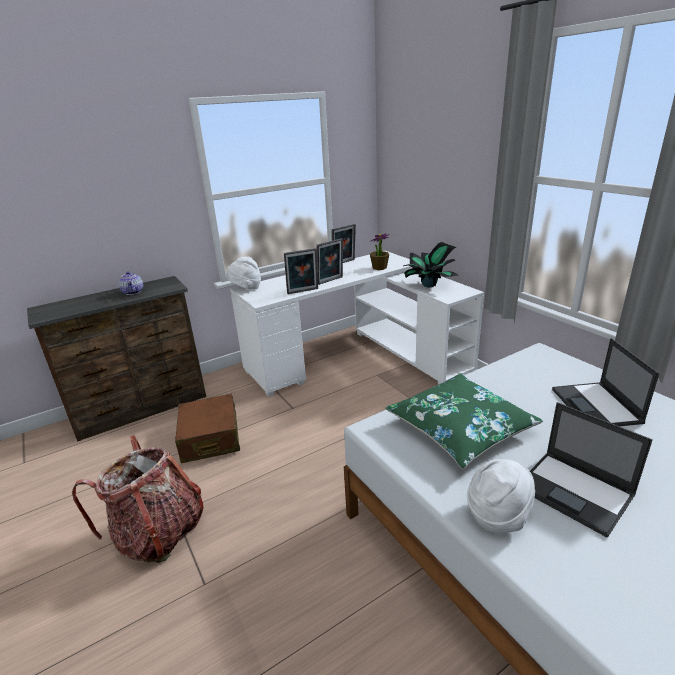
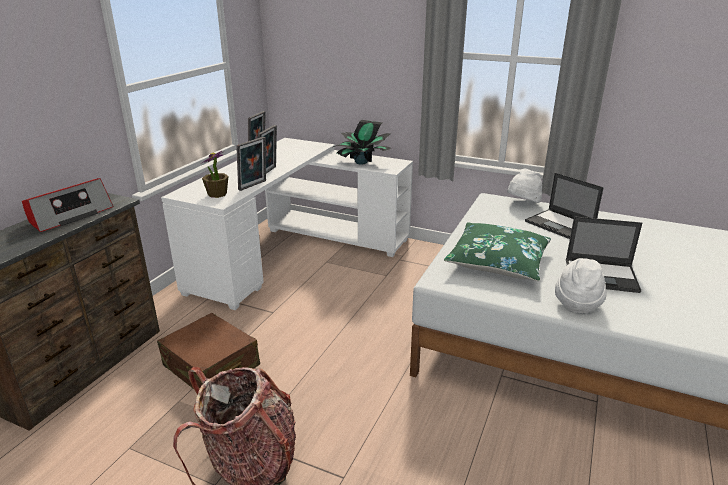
camera: 35 degrees left, 0 degrees up
(133, 292) = (70, 215): teapot -> radio
(246, 288) = (182, 194): white hat -> white hat (522, 203)
(379, 267) = (301, 153): potted plant -> potted plant (217, 194)

